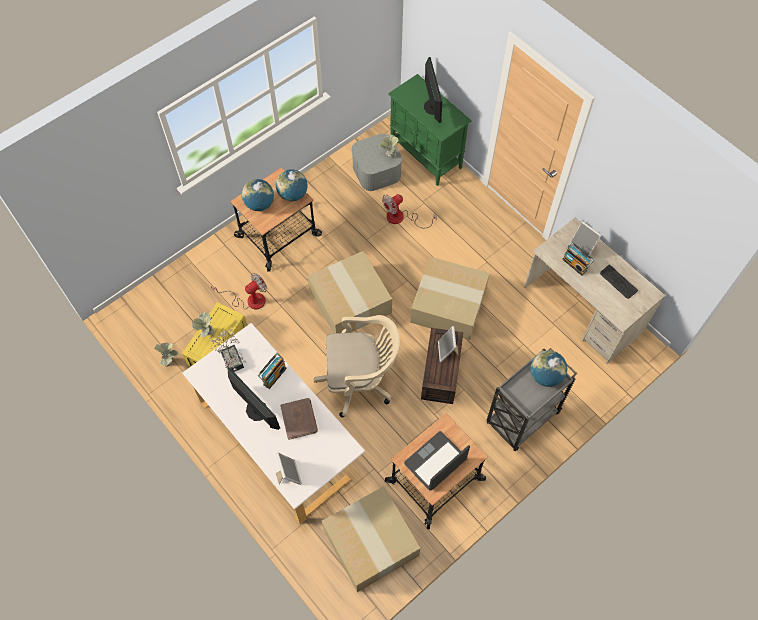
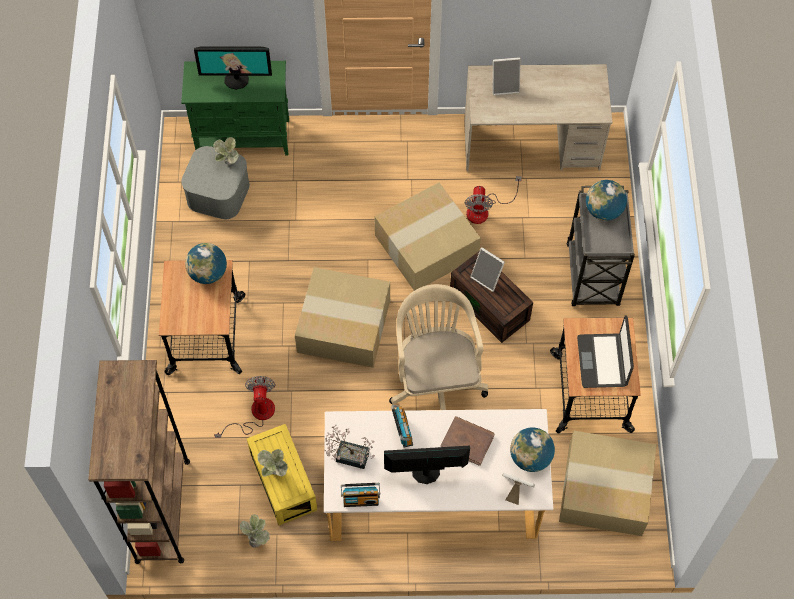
camera: 50 degrees left, 0 degrees up
(149, 299) = (162, 510): none -> brown bookcase
(259, 204) = (190, 311): globe -> globe (530, 457)
(360, 380) = (436, 380): beige office chair -> beige office chair turned 45 degrees counterclockwise
(401, 218) = (294, 212): fan -> fan (484, 210)
(432, 107) = (236, 79): monitor -> monitor turned 150 degrees clockwise
(575, 264) = (515, 103): radio -> radio (361, 499)
(618, 282) = (562, 86): keyboard -> none

